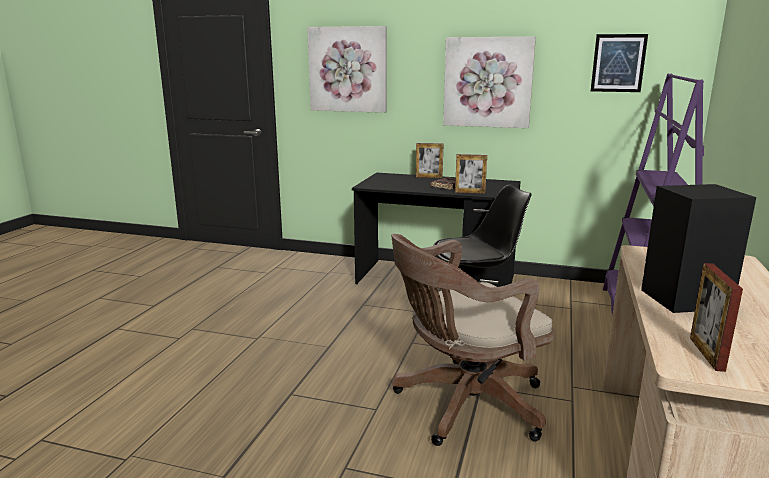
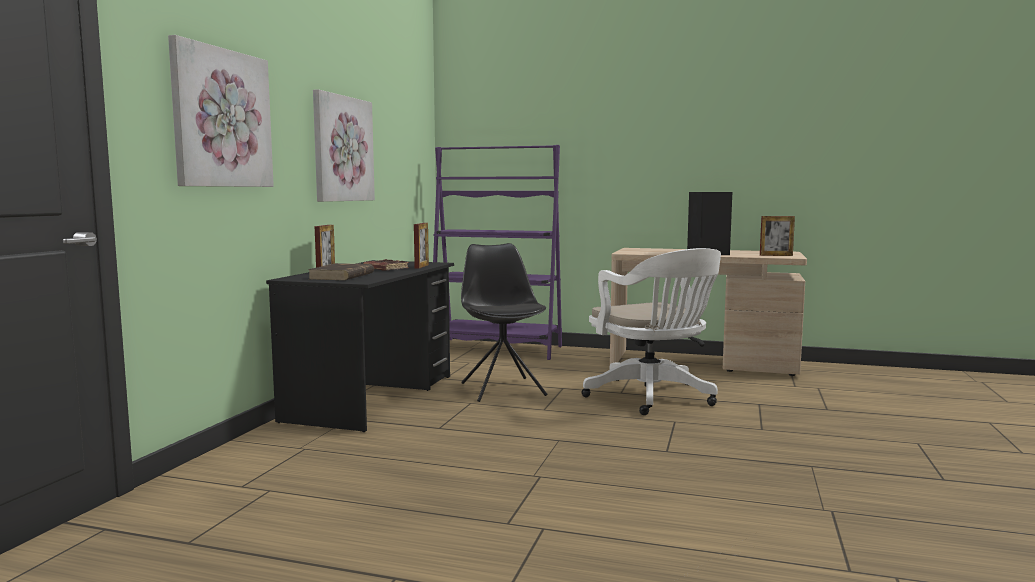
camera: 90 degrees left, 10 degrees down
(396, 181) = (341, 276): none -> brown book
(463, 405) = (653, 398): brown office chair -> white office chair
(618, 63) = (404, 136): picture -> none

